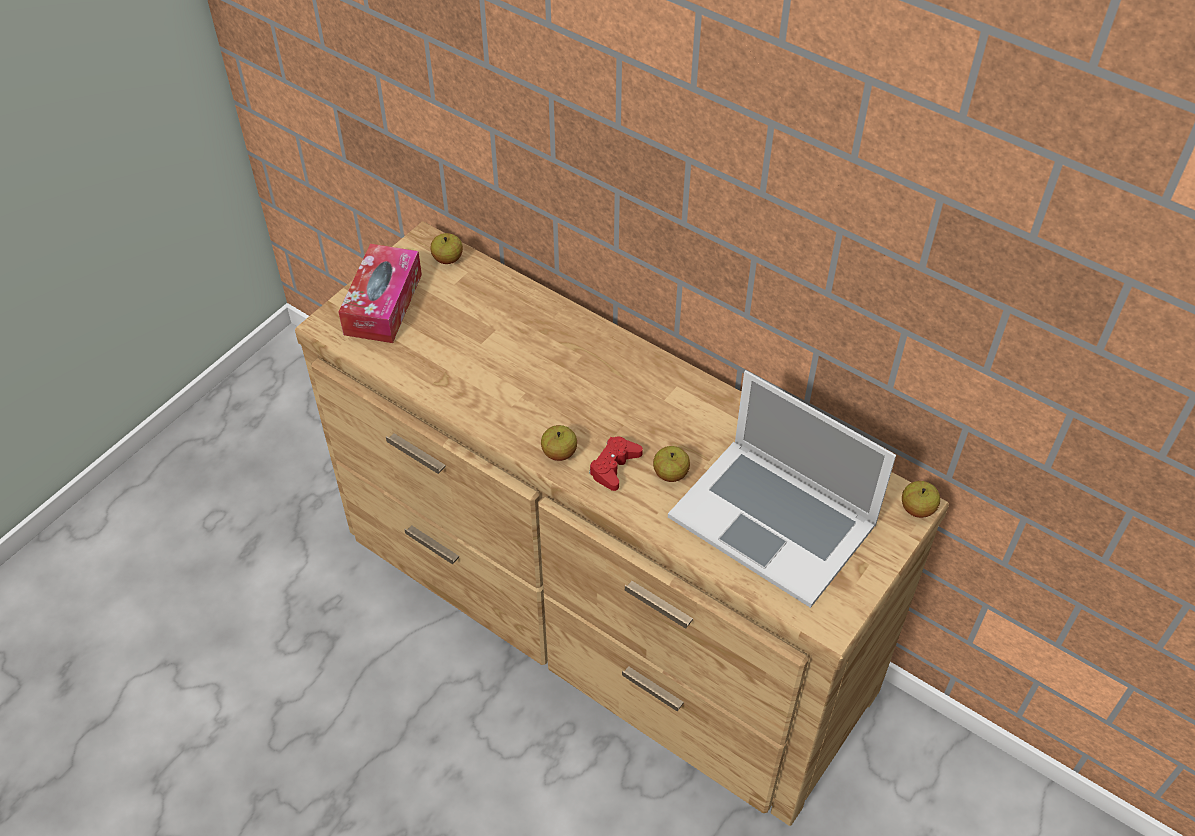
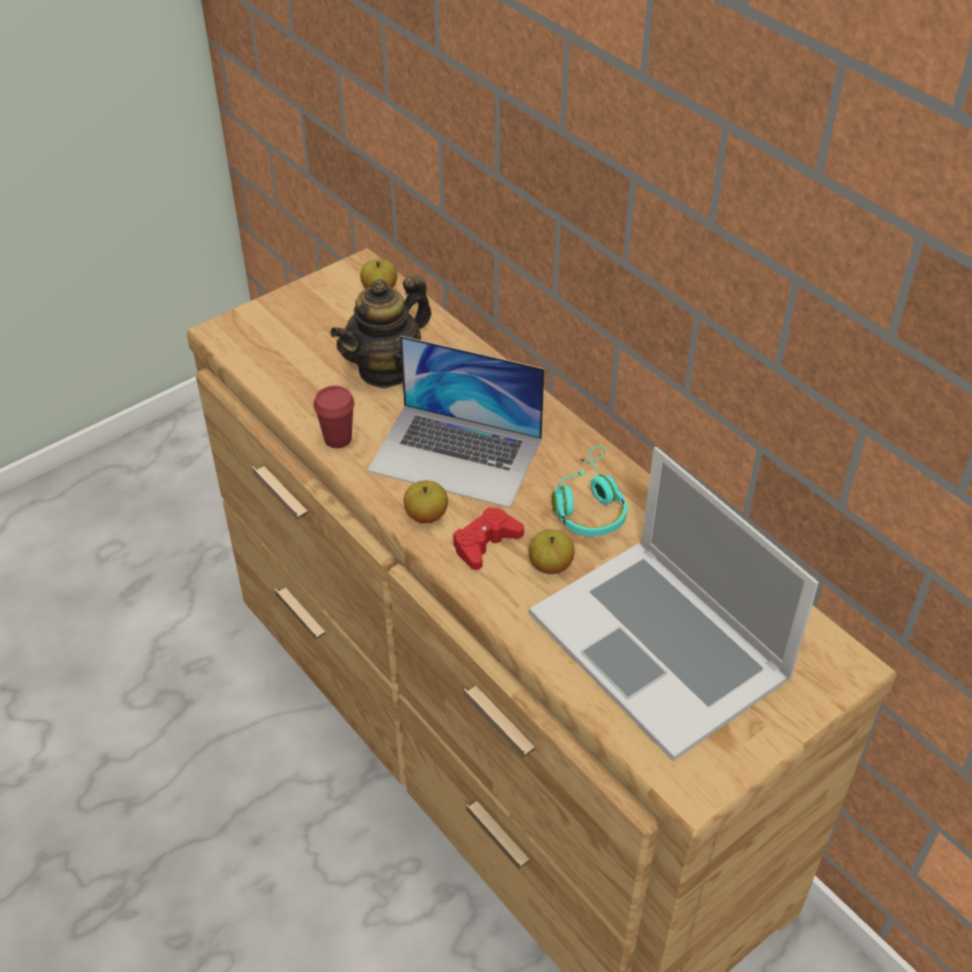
camera: 15 degrees right, 5 degrees down
(383, 304) = (291, 322): tissue box -> none
(463, 402) = (338, 439): none -> red cup
(480, 332) = (386, 369): none -> teapot
(564, 396) = (456, 454): none -> laptop
(683, 417) = (588, 505): none -> turquoise headphones
(917, 509) = (851, 671): apple -> none

